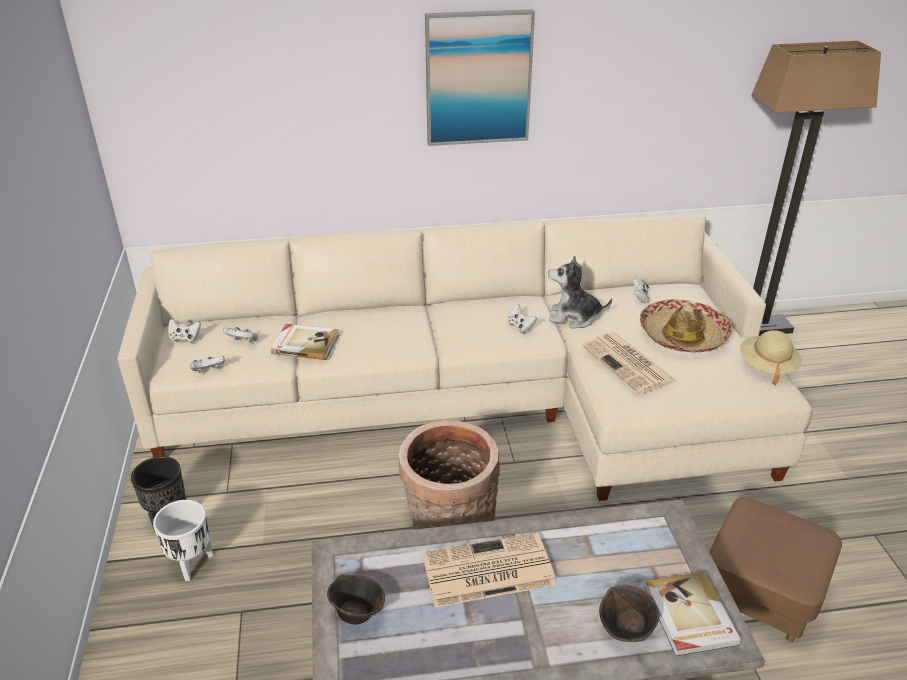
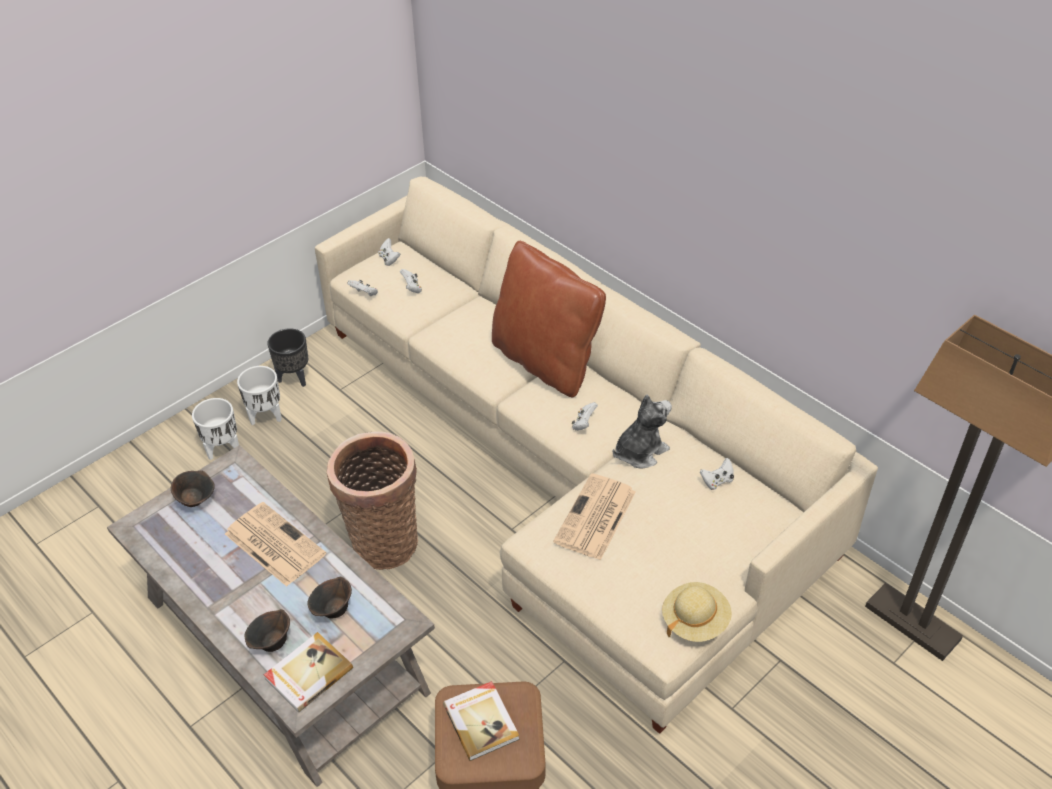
camera: 55 degrees right, 10 degrees up
(193, 621) = (223, 448): none -> white planter
(305, 344) = (440, 319): book -> book (481, 721)
(427, 315) = (545, 361): none -> brown pillow
(478, 78) = (679, 174): picture -> none
(574, 317) = (640, 451): plush toy -> plush toy turned 75 degrees clockwise
(615, 562) = (332, 609): none -> brown bowl
(682, 335) = (679, 537): hat -> none

